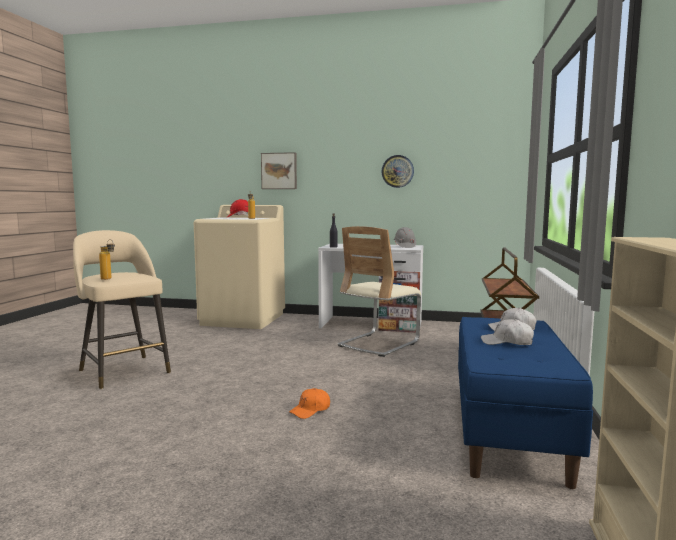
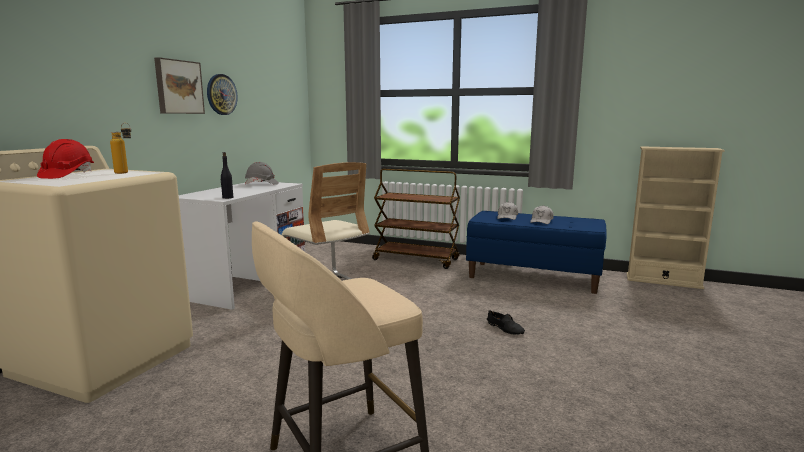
camera: 80 degrees left, 5 degrees up
(109, 279) = (392, 297): bottle -> none
(279, 171) = (68, 84): picture -> picture (178, 87)
(310, 410) = (505, 328): orange cap -> black shoe

